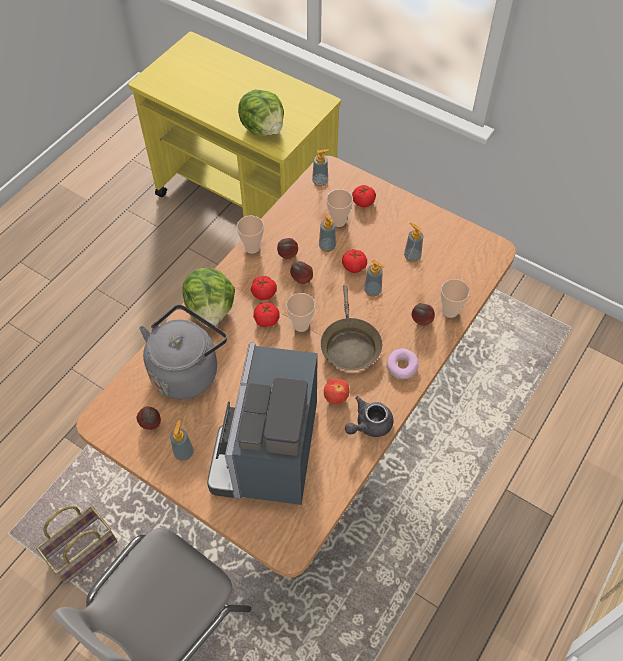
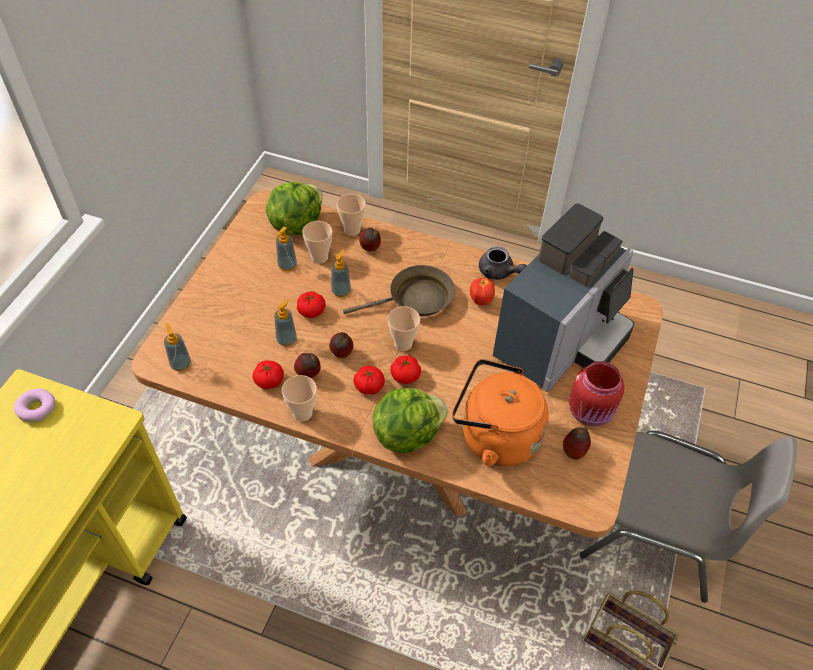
camera: 105 degrees left, 5 degrees down
(184, 452) = (591, 412): soap dispenser -> red jar
(187, 370) = (494, 436): grey kettle -> orange kettle
(263, 128) = (78, 449): lettuce -> lettuce (296, 224)
(268, 453) = (560, 342): coffee machine -> coffee machine turned 45 degrees counterclockwise
(338, 221) = (245, 335): cup -> cup (319, 257)
(363, 202) = (211, 317): tomato -> tomato (269, 381)
(401, 367) = (428, 257): donut -> donut (37, 409)

